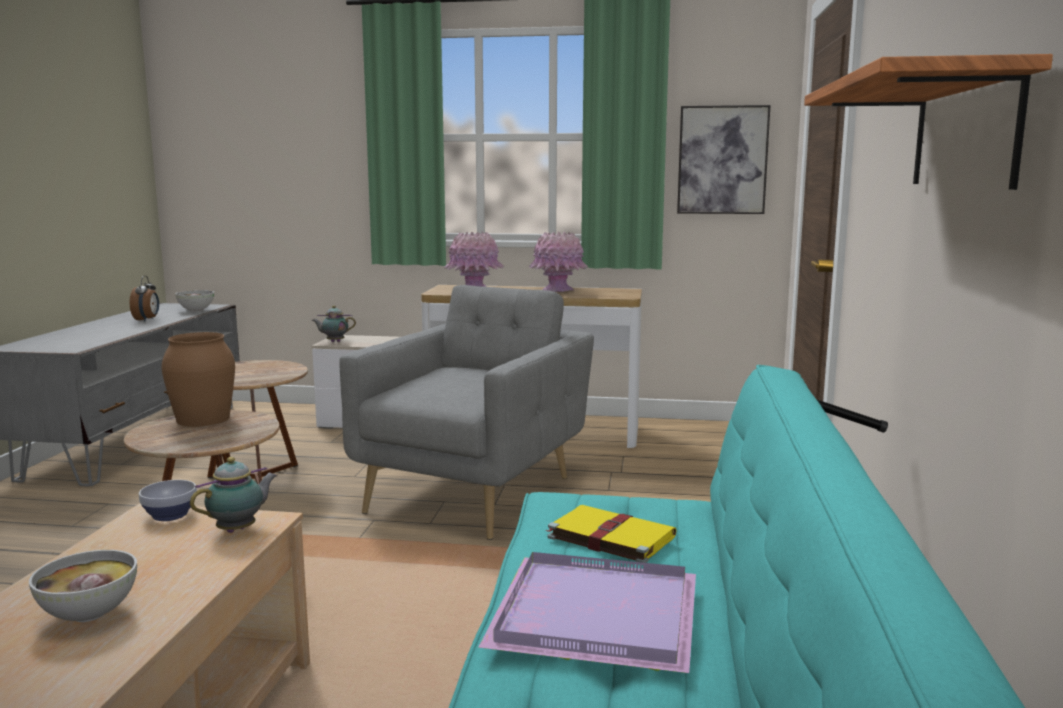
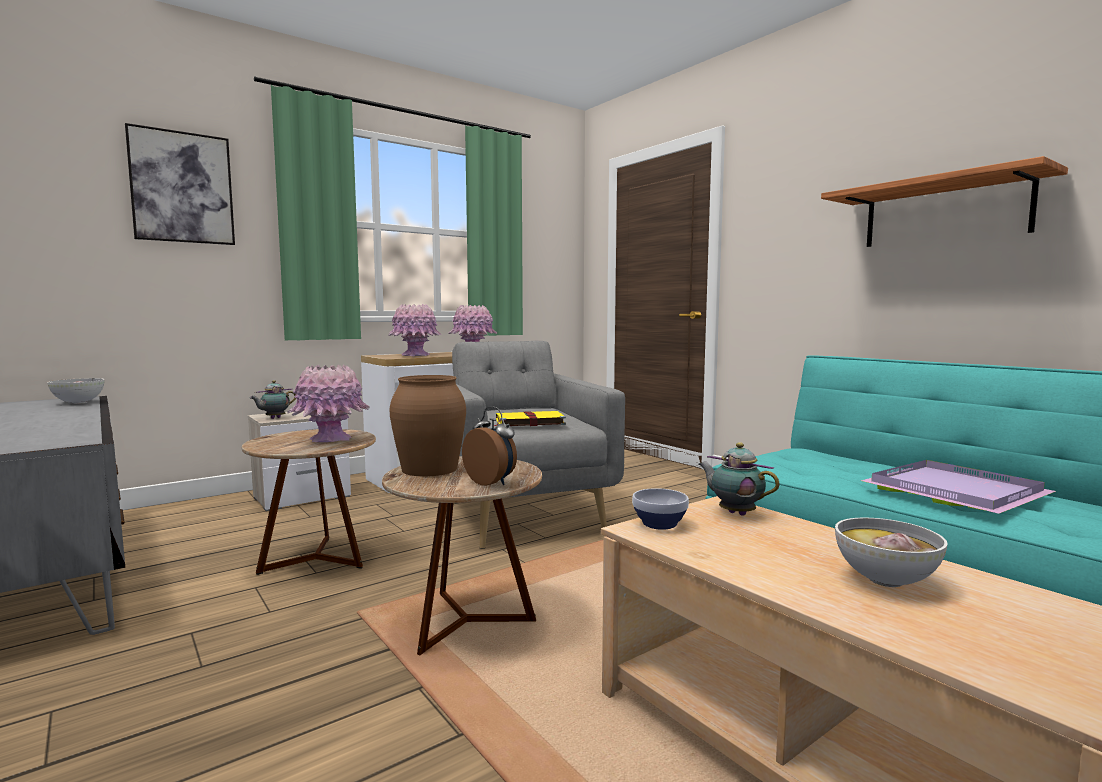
camera: 45 degrees left, 5 degrees down
(147, 320) = (47, 414): alarm clock -> alarm clock (492, 482)
(239, 529) = (734, 513): teapot -> teapot turned 45 degrees counterclockwise
(258, 374) = (331, 439): none -> pink vase
(609, 537) = (834, 467): yellow book -> yellow book (528, 422)
(722, 160) = (546, 258): picture -> picture (182, 187)

